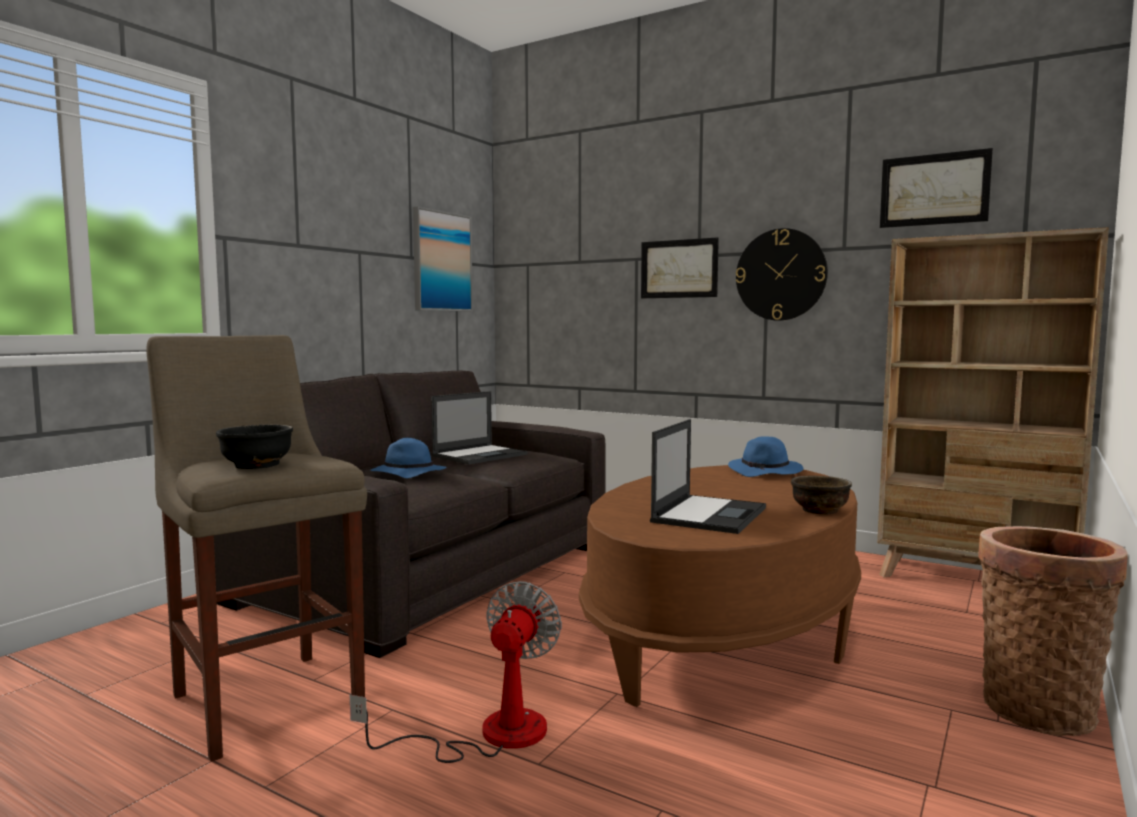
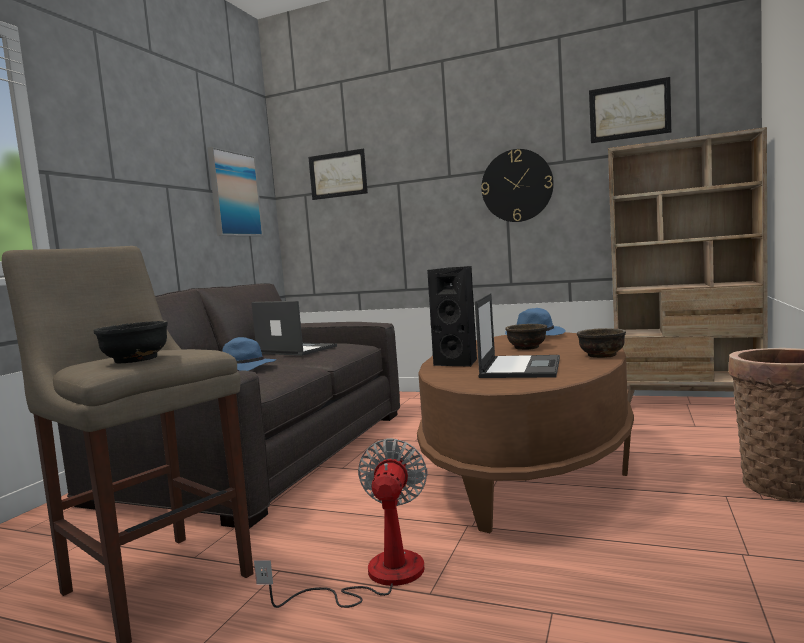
camera: 10 degrees left, 0 degrees up
(480, 455) = (295, 350): laptop -> laptop turned 90 degrees counterclockwise
(645, 498) = (459, 362): none -> black speaker
(679, 269) = (434, 187): picture -> picture (338, 175)
(741, 487) = (527, 347): none -> brown bowl

